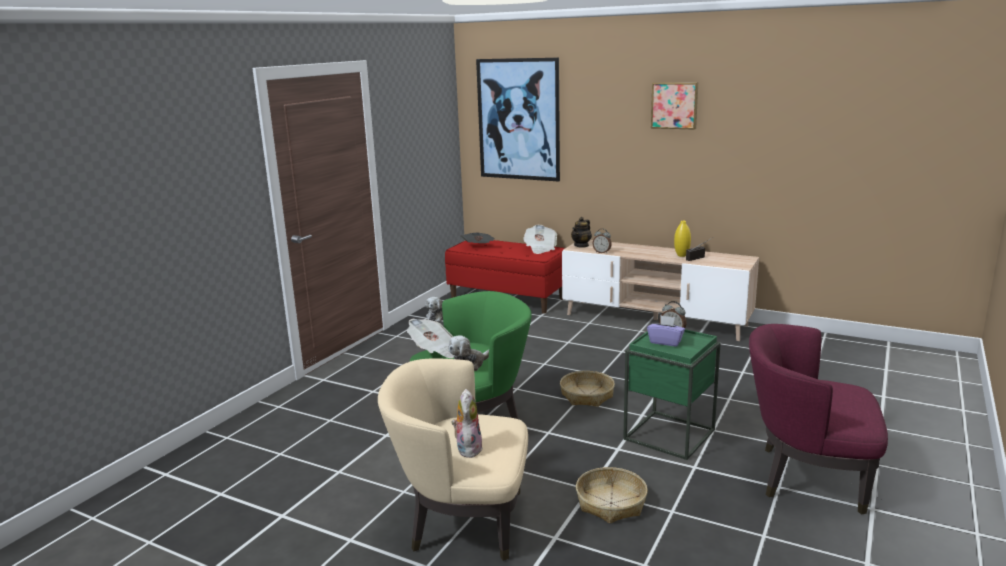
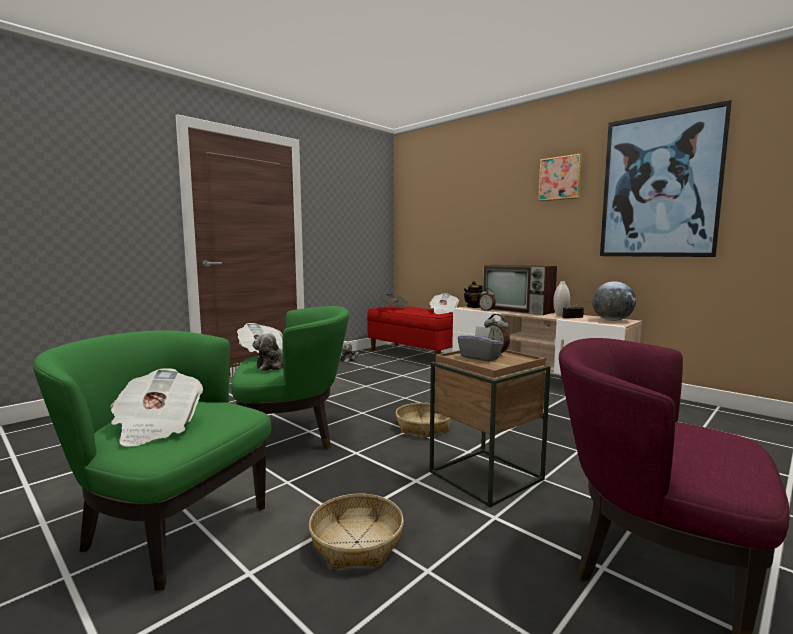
camera: 15 degrees right, 10 degrees down
(462, 522) = (171, 528): beige armchair -> green armchair
(467, 448) = (157, 428): plush toy -> newspaper
(518, 119) = (434, 206): picture -> picture (659, 186)
(634, 248) = (518, 310): none -> television
(665, 342) = (480, 358): purple tissue box -> grey tissue box
(669, 434) = (486, 475): green side table -> brown side table
(681, 255) = (560, 315): yellow vase -> white vase
(733, 260) = (612, 320): none -> globe

